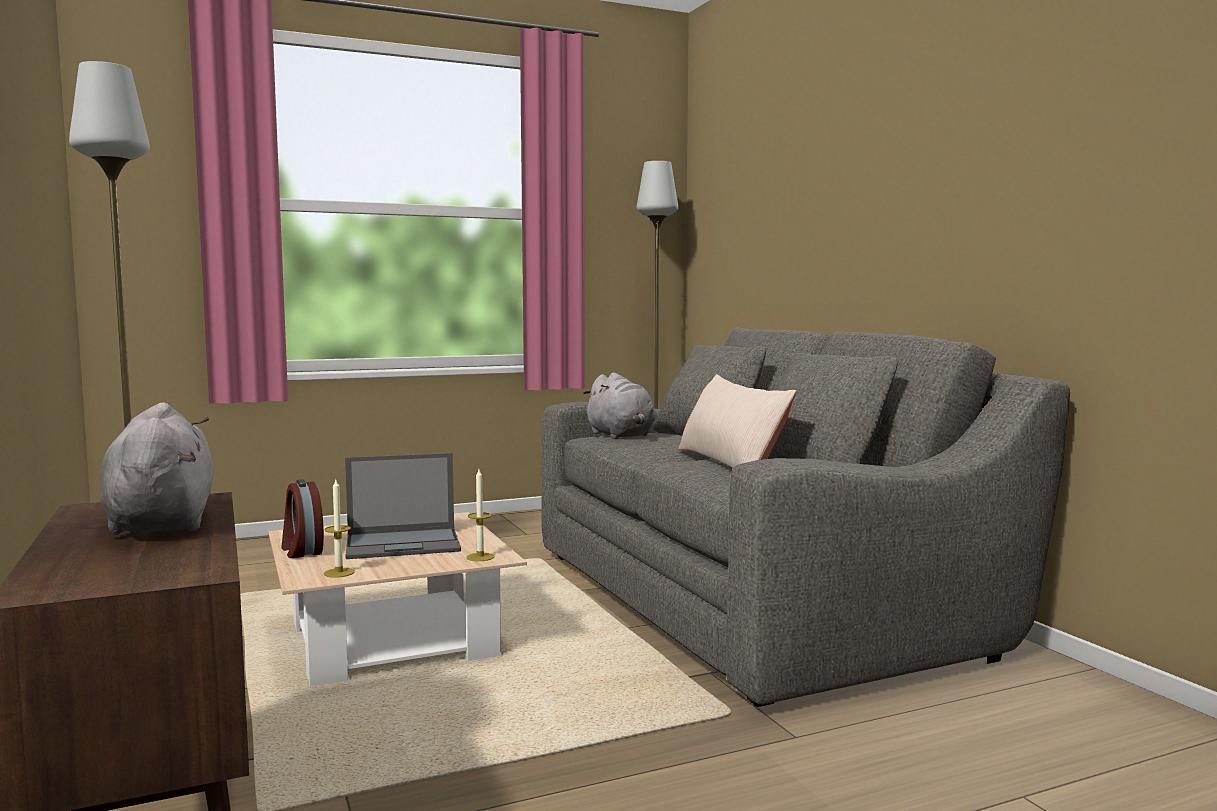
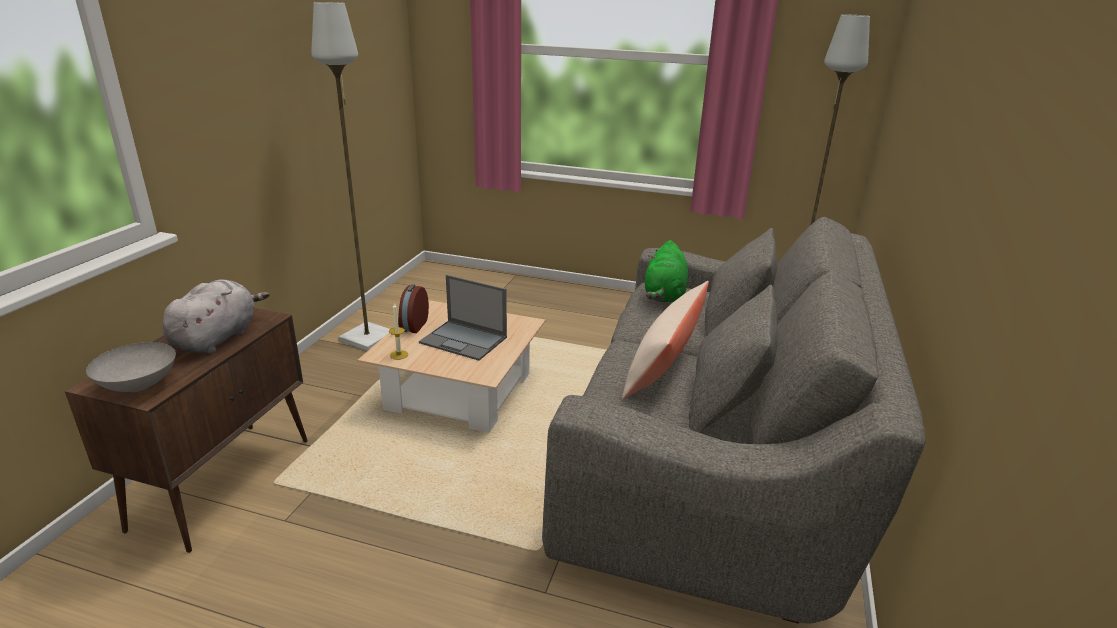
camera: 40 degrees right, 20 degrees up
(148, 571) = (140, 385): none -> grey bowl
(480, 557) = (479, 371): candle -> none
(621, 436) = (664, 295): grey plush toy -> green plush toy

